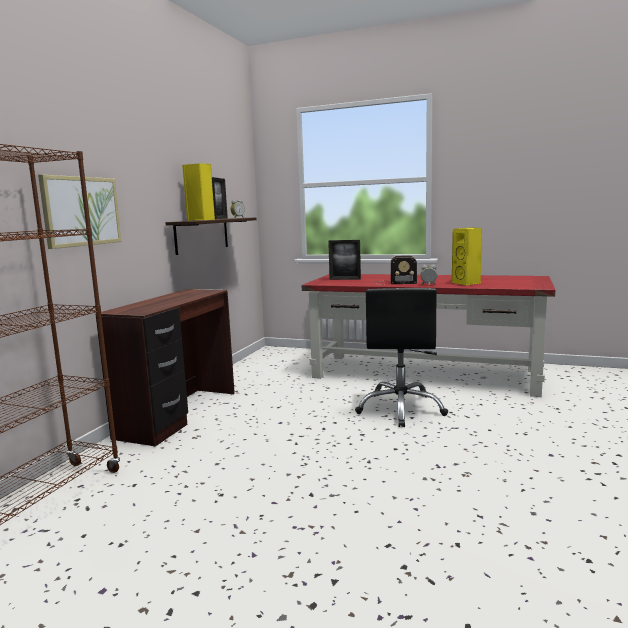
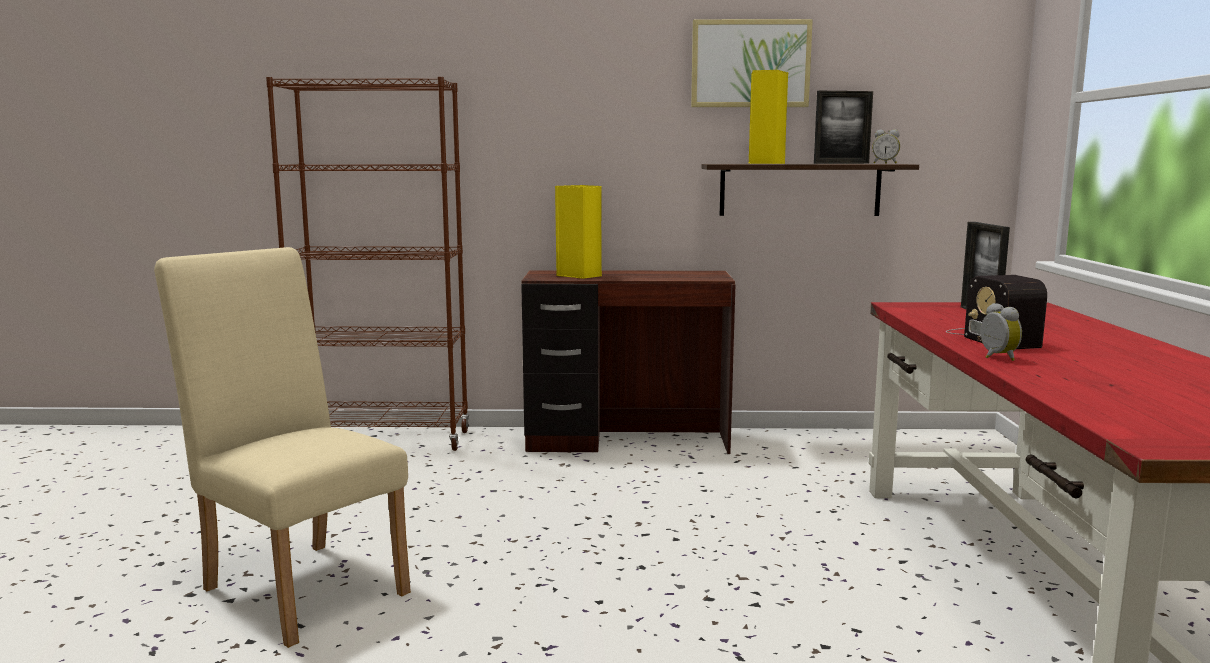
camera: 70 degrees right, 0 degrees up
(81, 211) = (536, 144): picture -> picture (750, 64)
(324, 547) = (299, 584): none -> beige chair
(401, 409) = (790, 589): black office chair -> none
(467, 283) = (1091, 381): yellow speaker -> yellow speaker (580, 275)

